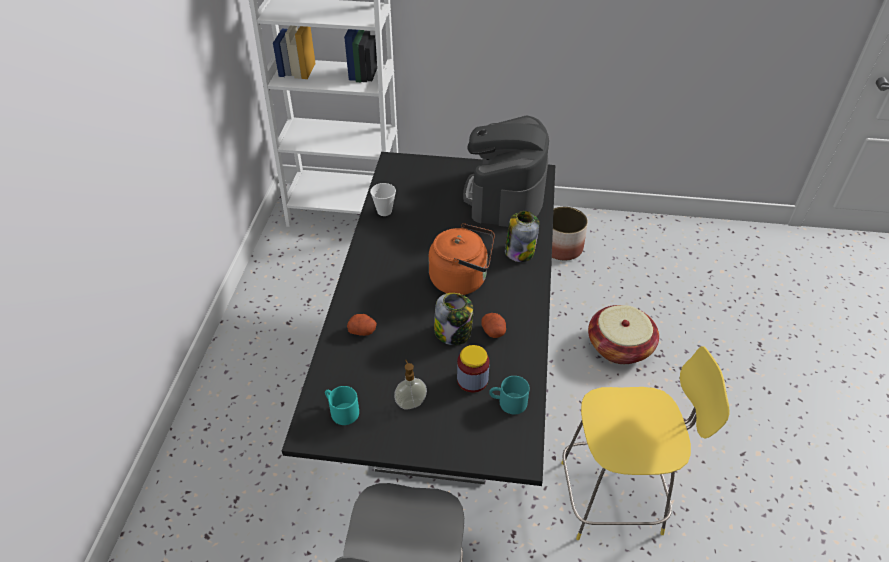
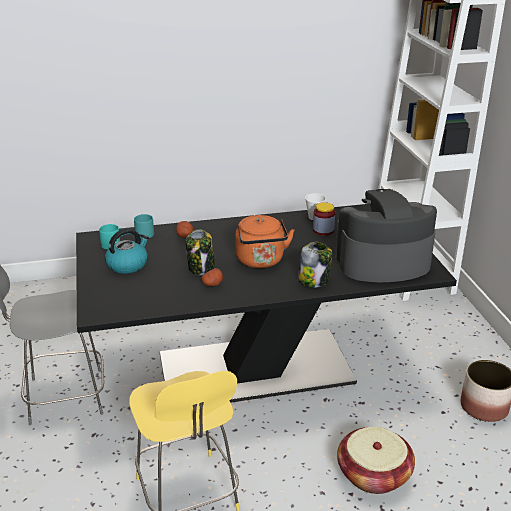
camera: 70 degrees right, 15 degrees down
(410, 403) = (127, 265): soap dispenser -> kettle
(472, 380) = (159, 283): jar -> jar (323, 230)
(508, 403) = (143, 301): turquoise mug -> turquoise mug (144, 233)

